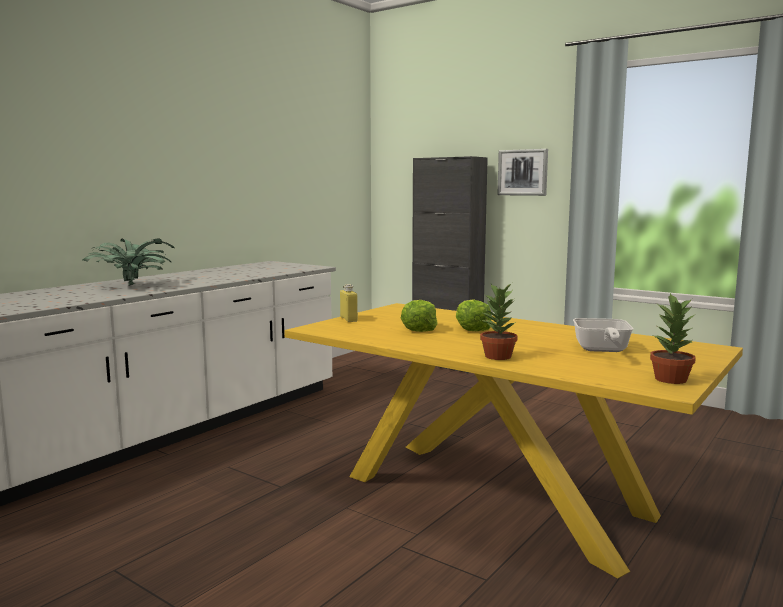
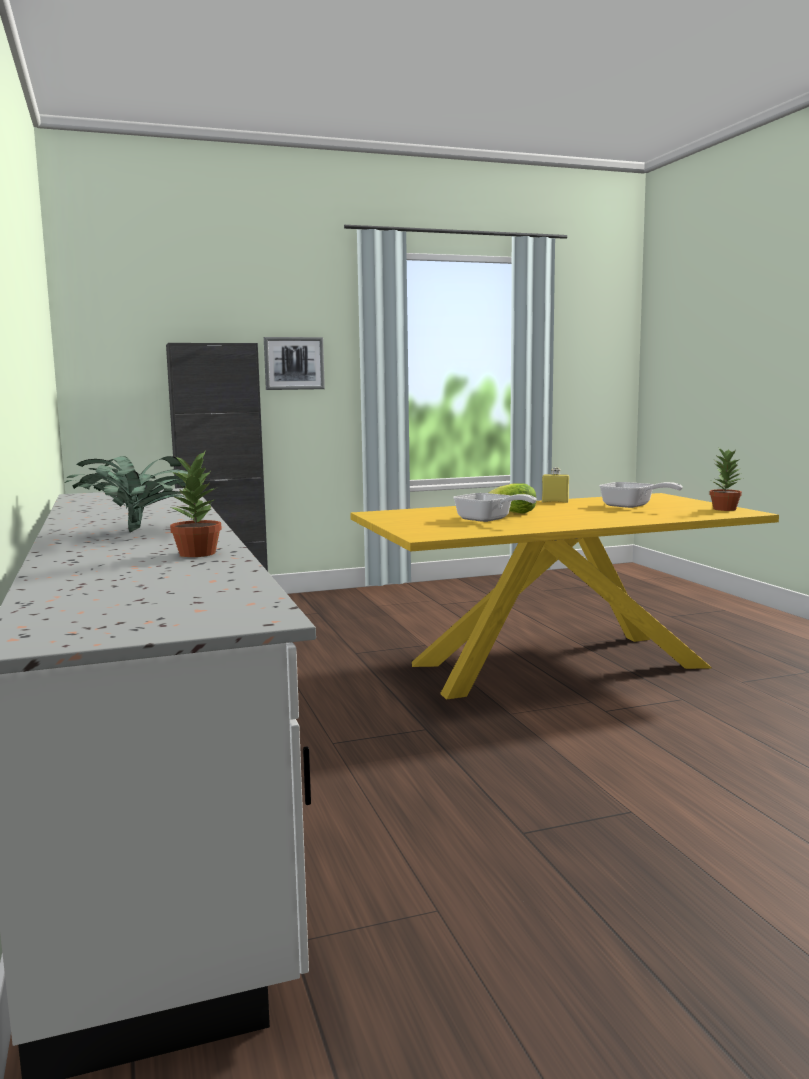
camera: 55 degrees left, 0 degrees up
(348, 319) = (403, 526): yellow bottle -> yellow bottle (555, 502)
(419, 329) = (488, 520): lettuce -> frying pan
(498, 357) = (620, 520): potted plant -> potted plant (198, 554)

